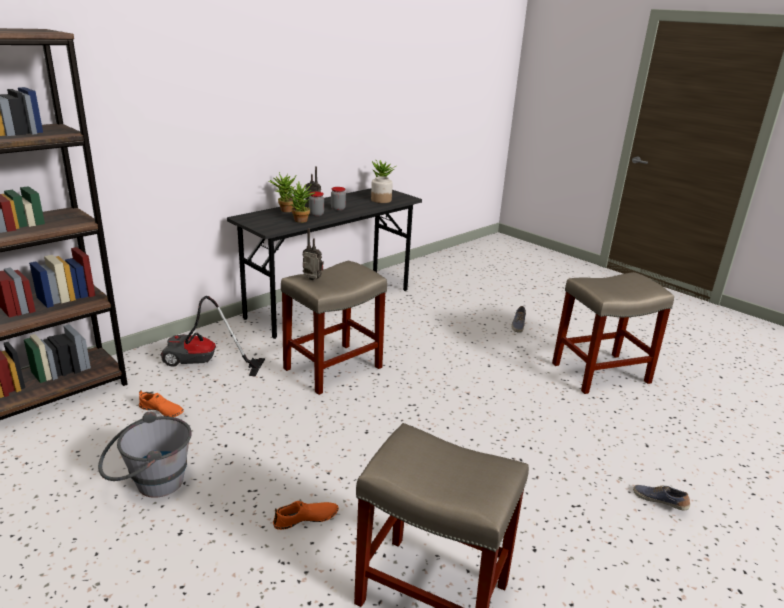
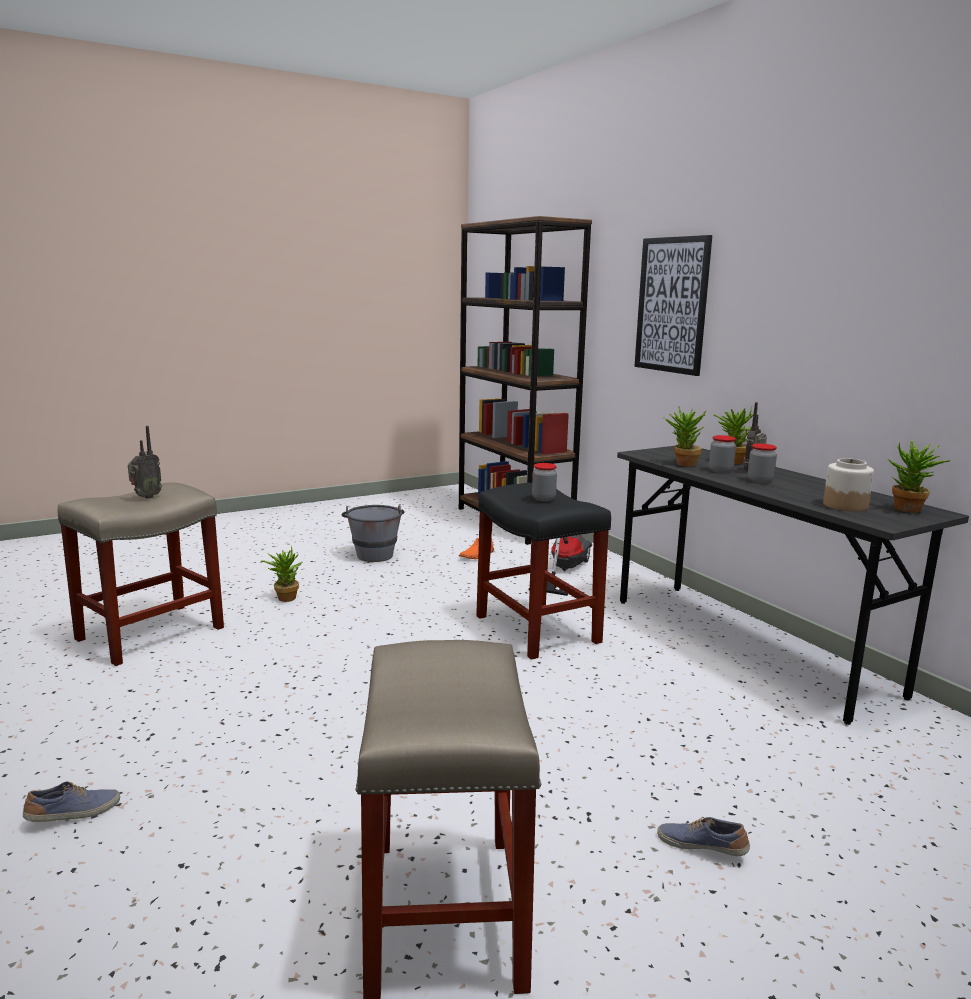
camera: 105 degrees right, 10 degrees down
(181, 113) = (672, 305): none -> picture
(306, 519) = (284, 597): orange shoe -> potted plant
(312, 280) = (523, 486): radio -> radio (145, 497)
(334, 367) = (538, 630): beige stool -> black stool
(340, 275) = (543, 498): none -> jar

